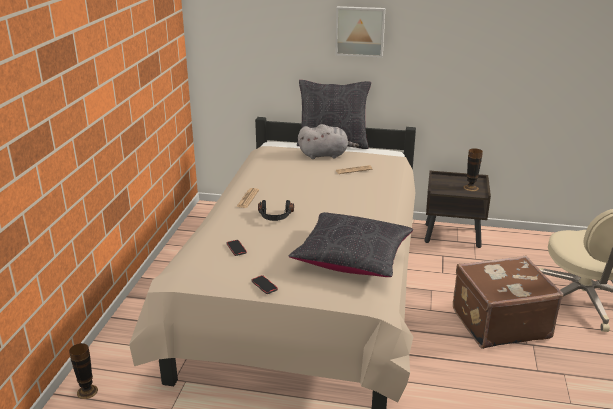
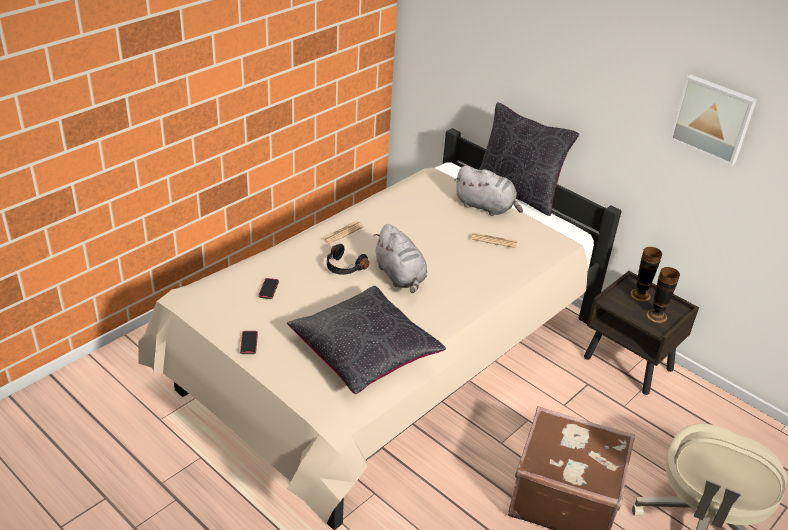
camera: 30 degrees right, 10 degrees up
(87, 391) = (114, 365): vase -> vase (640, 295)
(320, 208) = (400, 276): none -> grey plush toy
(360, 31) = (579, 65): picture -> picture (713, 118)

